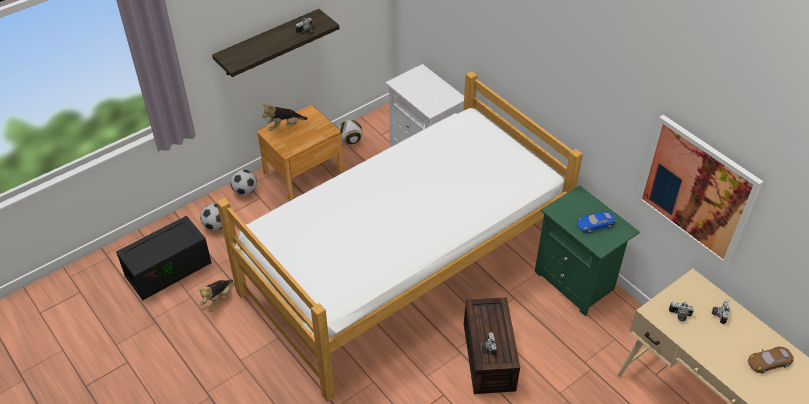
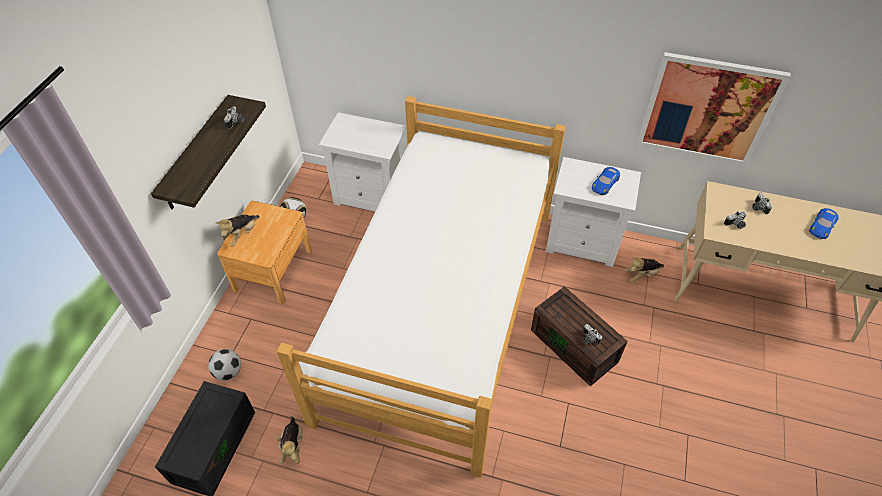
camera: 35 degrees left, 5 degrees up
(245, 191) = (230, 320): football -> none
(576, 282) = (583, 242): green nightstand -> white nightstand
(607, 337) = (642, 275): none -> plush toy
(769, 362) = (822, 226): brown toy car -> blue toy car

